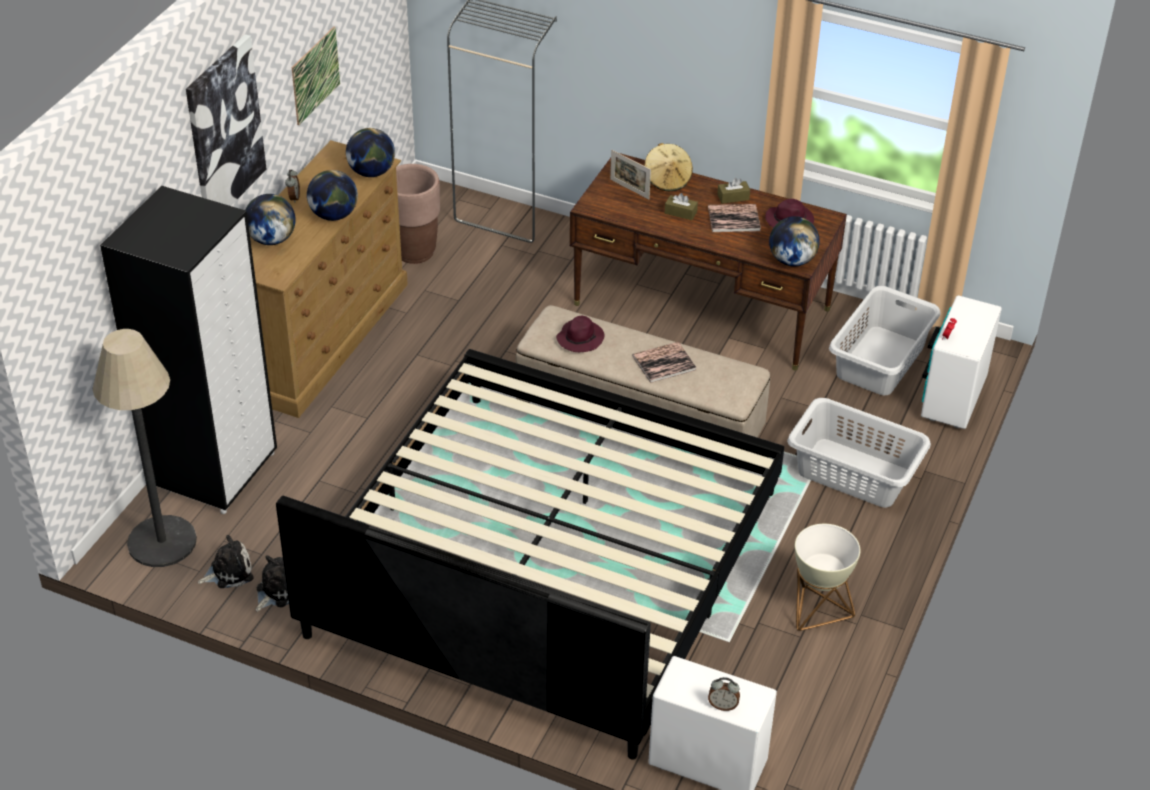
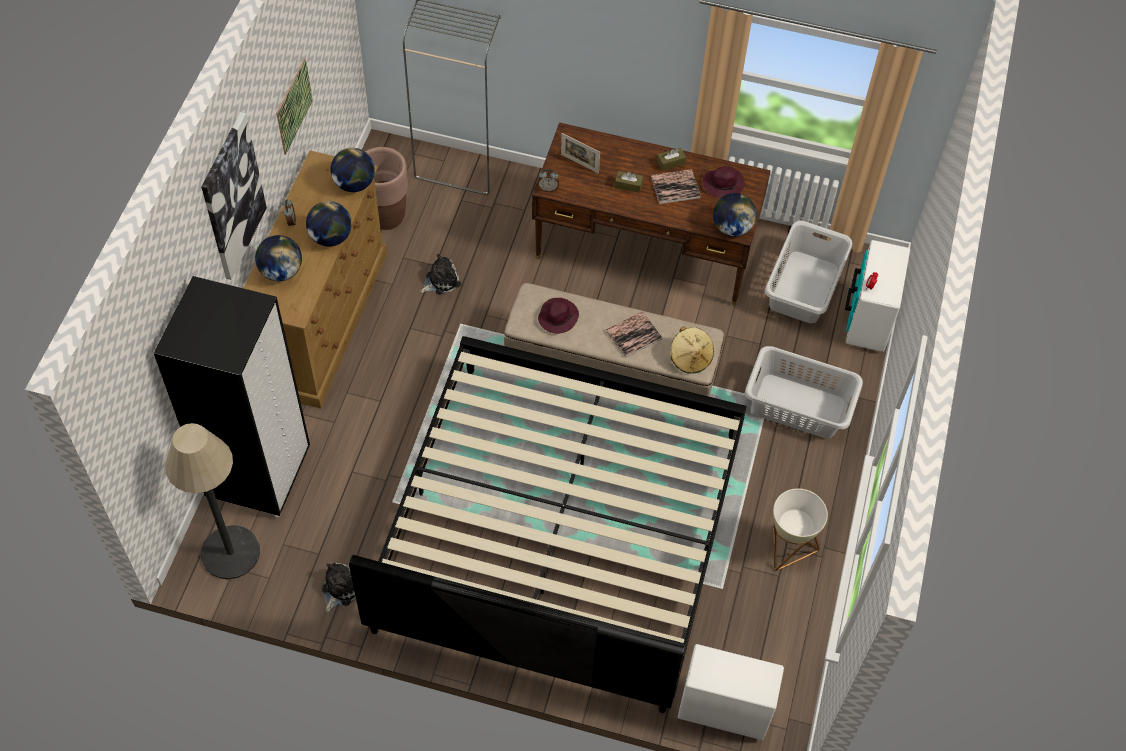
camera: 10 degrees left, 15 degrees up
(229, 572) = (294, 575): plush toy -> plush toy (441, 280)
(667, 180) = (611, 149): beige hat -> beige hat (690, 358)
(723, 705) = (743, 688): alarm clock -> alarm clock (548, 188)

